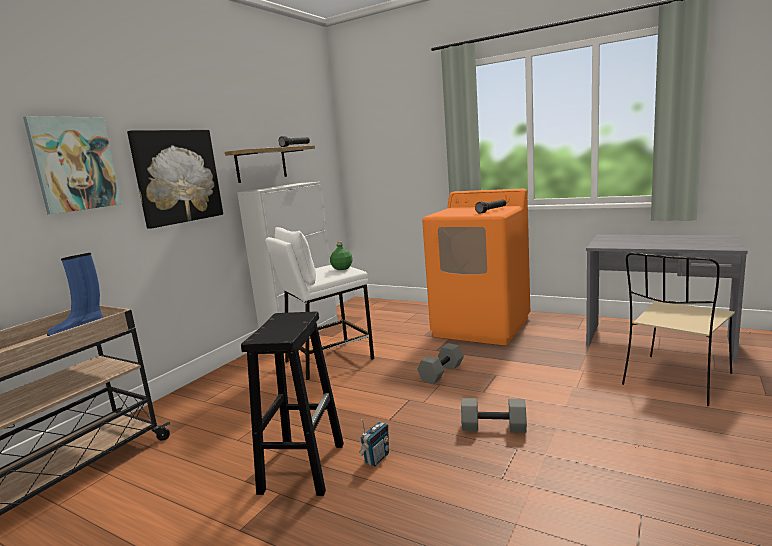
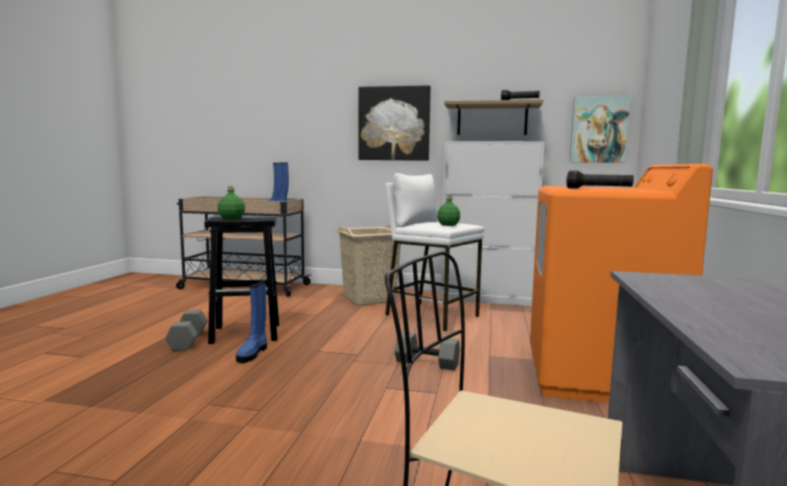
camera: 70 degrees right, 5 degrees down
(74, 164) = (320, 109): picture -> picture (598, 129)
(241, 385) = (368, 299): none -> beige laundry basket
(280, 331) = (231, 219): none -> green bottle
(376, 458) = (253, 353): radio -> blue boot
(494, 427) = (304, 397): grey dumbbell -> grey dumbbell (188, 341)

